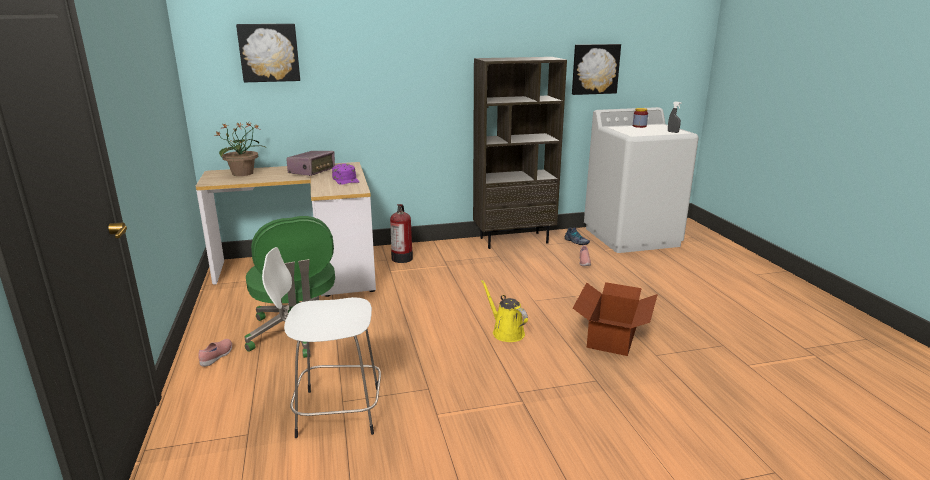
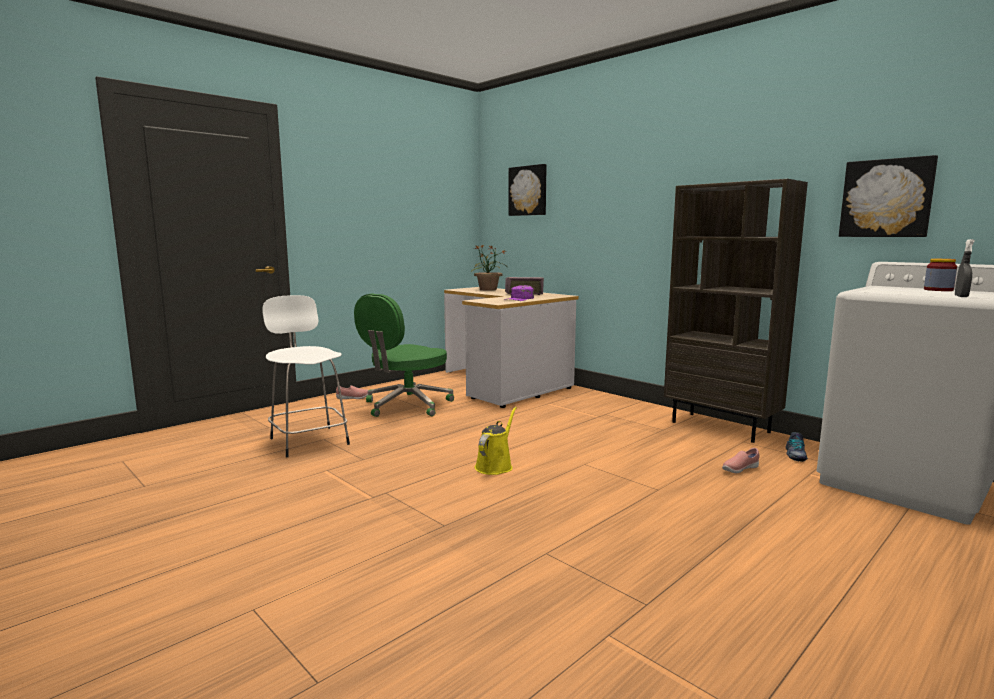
camera: 60 degrees right, 10 degrees down
(402, 258) = (582, 400): fire extinguisher -> none
(611, 336) = (558, 517): cardboard box -> none

